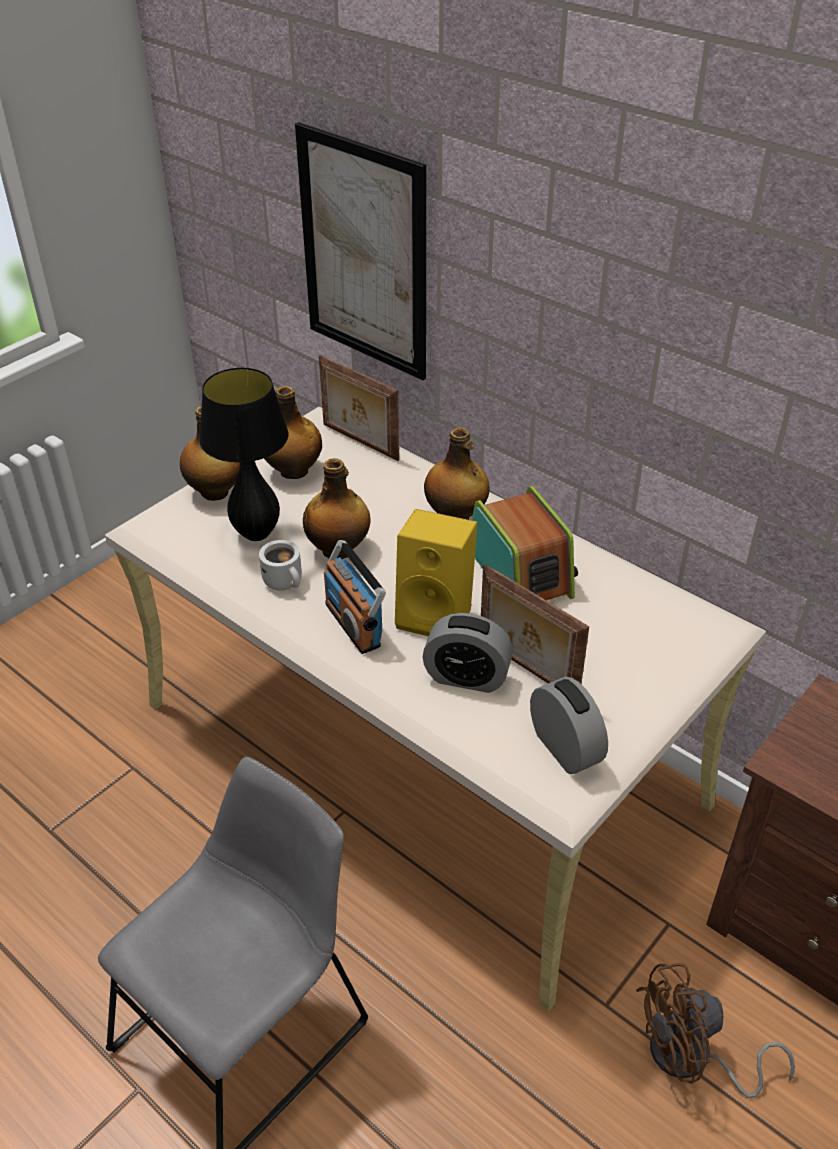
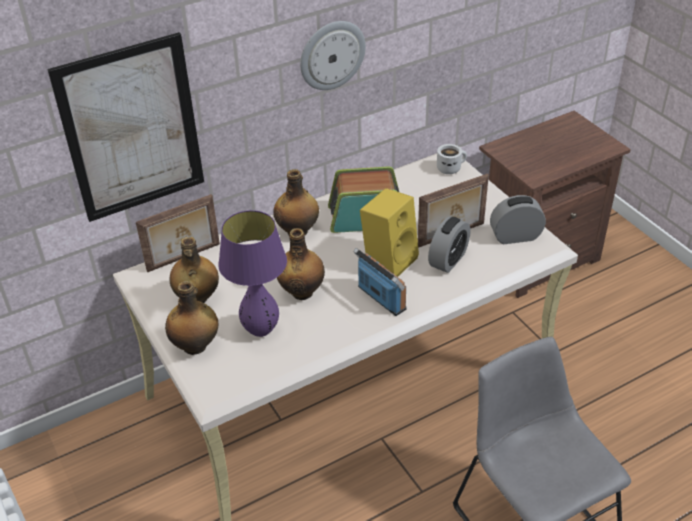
camera: 70 degrees left, 0 degrees up
(256, 534) = (261, 330): black table lamp -> purple table lamp
(286, 581) = (322, 323): white mug -> white mug (450, 168)
(354, 624) = (381, 298): radio -> radio turned 120 degrees counterclockwise
(610, 333) = (331, 55): none -> wall clock
(692, 1059) = (591, 329): brown fan -> none

